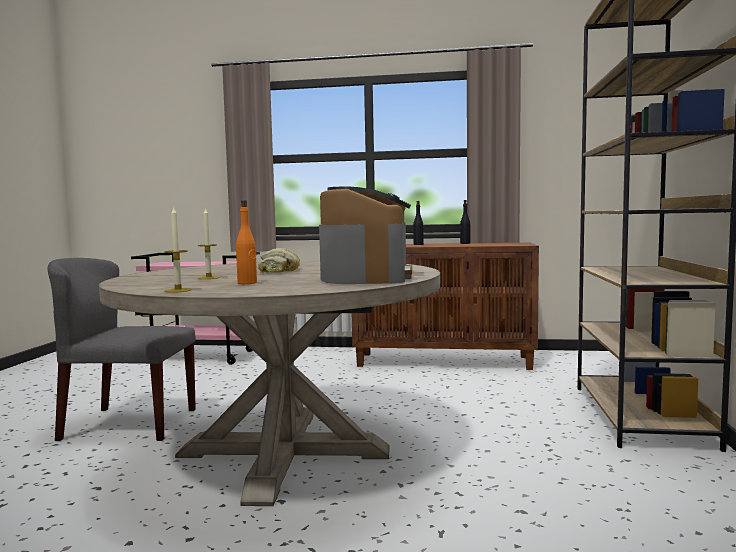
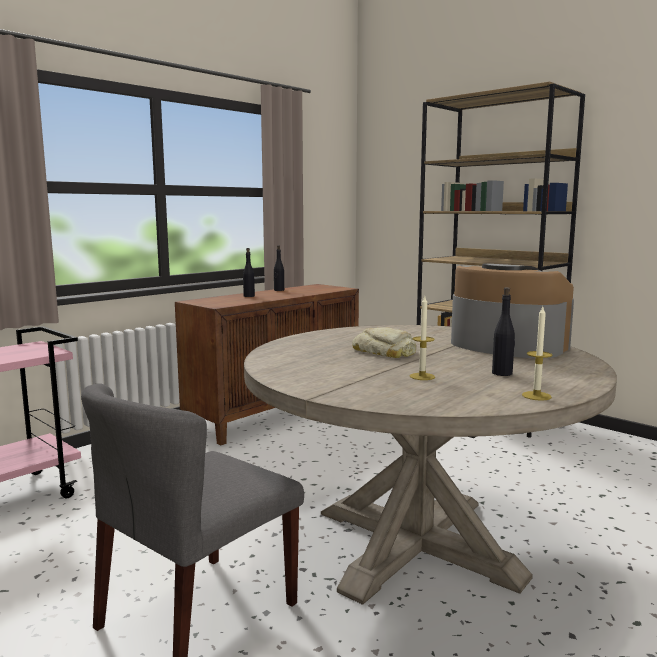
camera: 55 degrees left, 5 degrees up
(247, 283) = (502, 373): orange bottle -> black bottle

